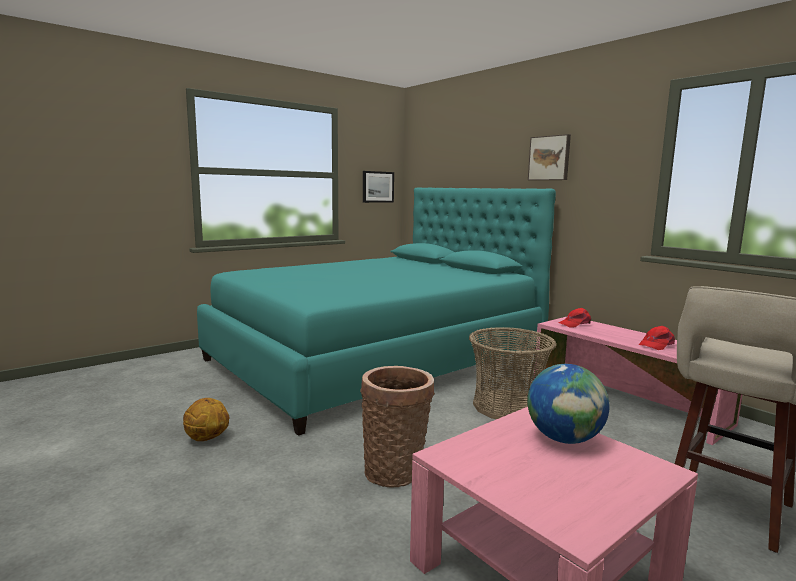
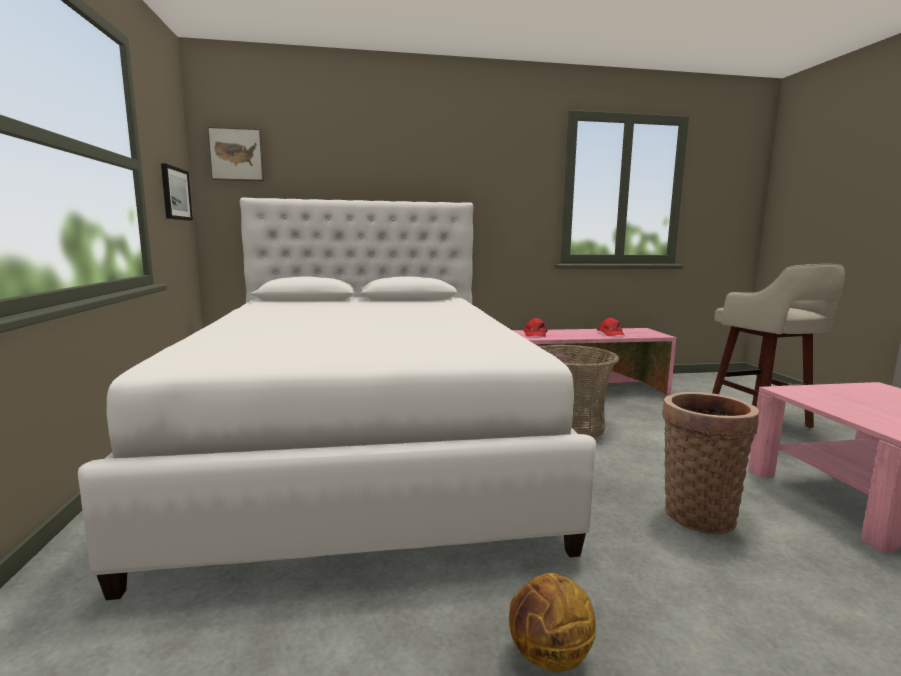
camera: 60 degrees left, 0 degrees up
(377, 358) = (364, 443): turquoise bed -> white bed
(550, 158) = (454, 170): picture -> picture (237, 155)
(564, 439) = (836, 393): globe -> none

